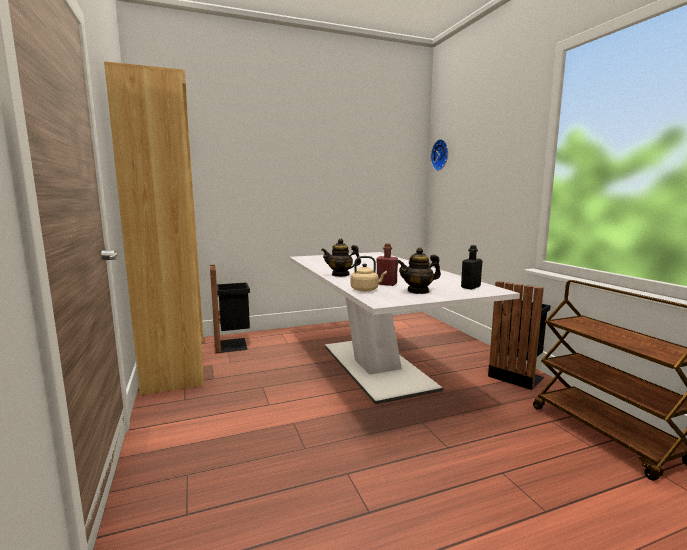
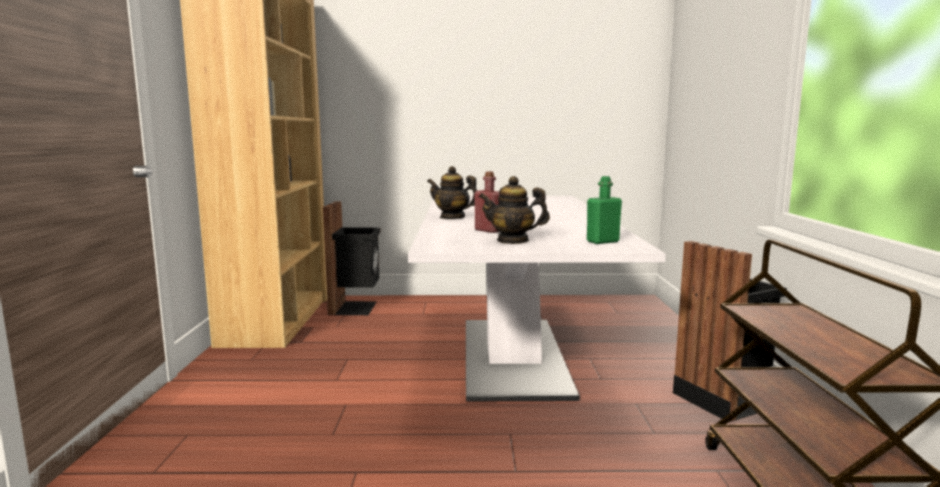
camera: 20 degrees right, 0 degrees up
(366, 290) = (445, 234): beige kettle -> none
(441, 155) = (682, 47): wall clock -> none
(470, 287) = (602, 241): black bottle -> green bottle

